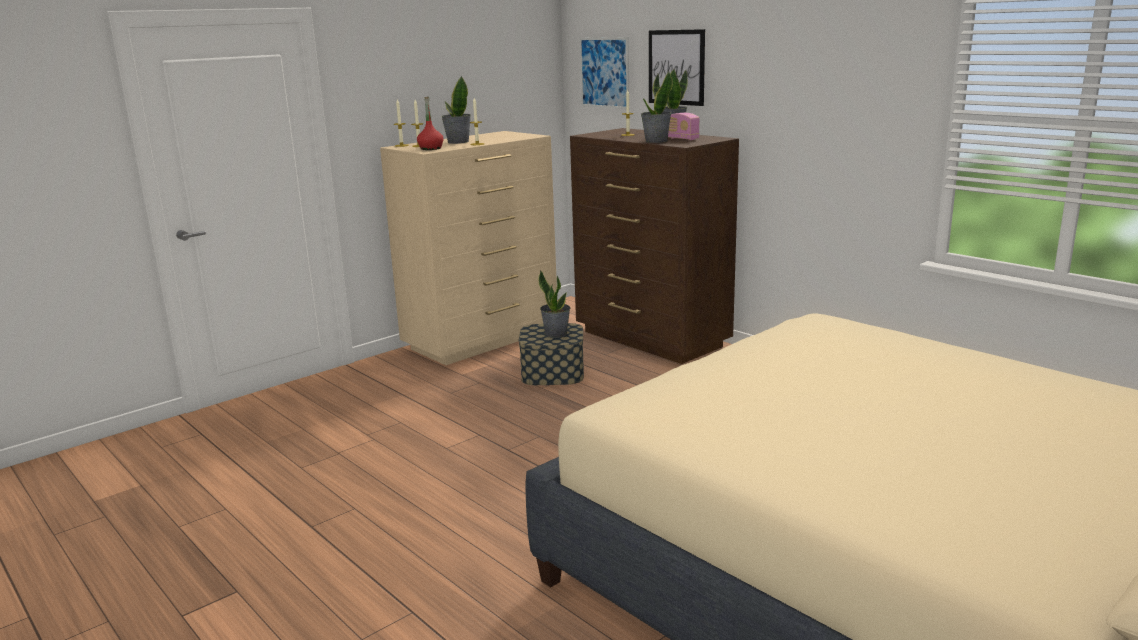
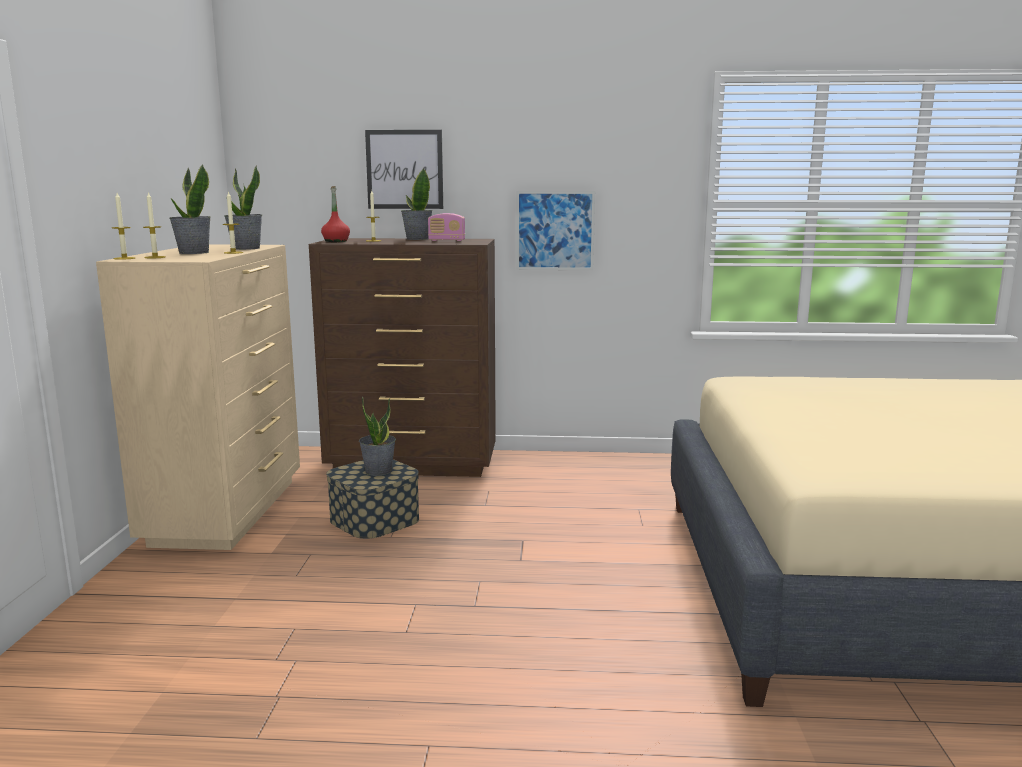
camera: 45 degrees left, 5 degrees down
(430, 148) = (190, 258): red bottle -> red bottle (336, 241)
(604, 72) = (297, 177): picture -> picture (555, 230)
(656, 141) = (431, 242): potted plant -> potted plant (246, 248)

